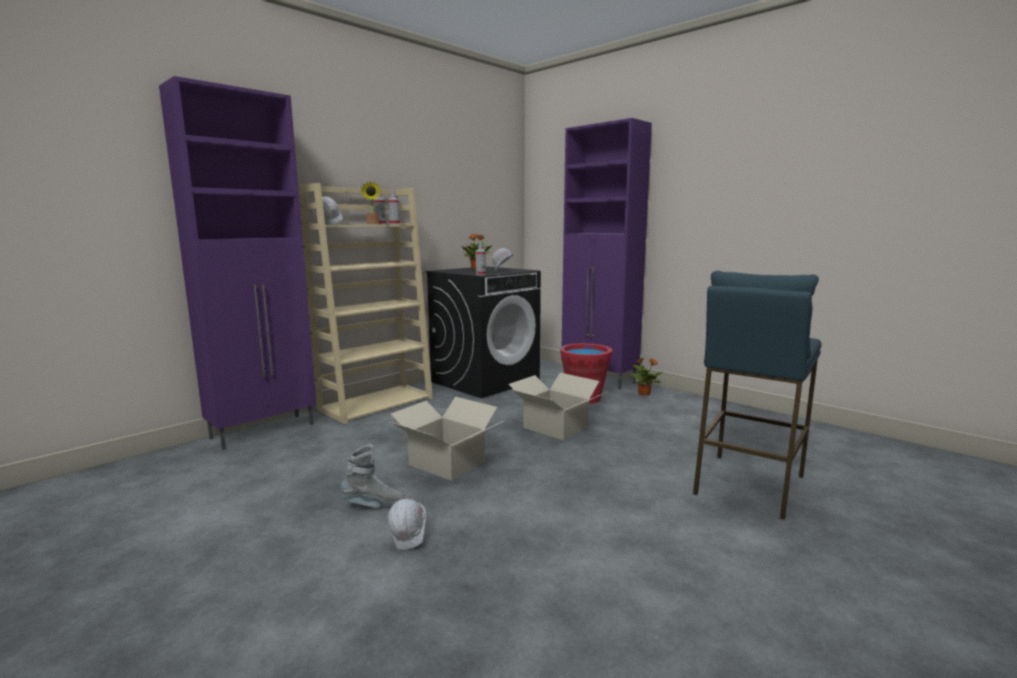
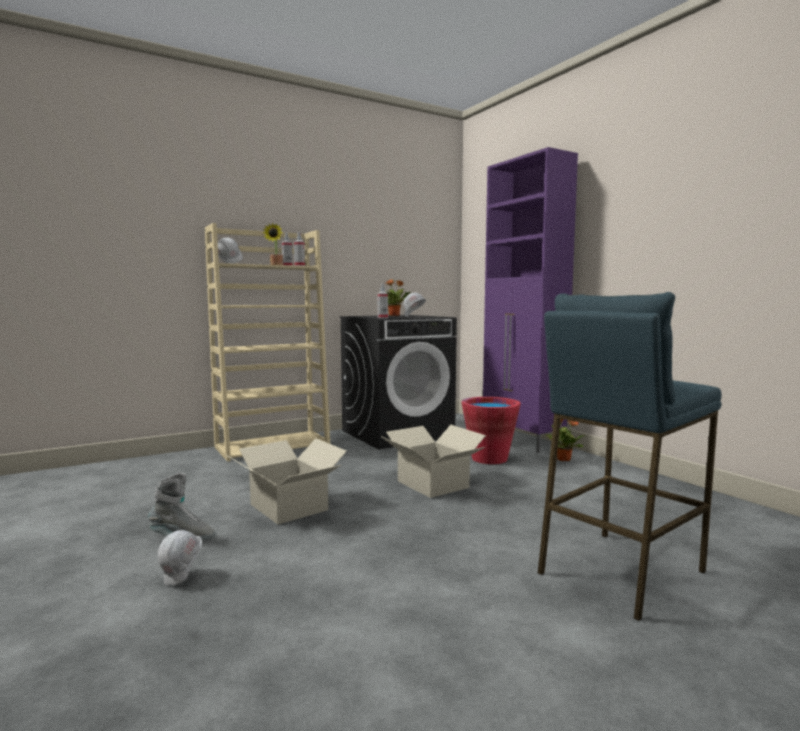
camera: 15 degrees right, 5 degrees down
(265, 431) = (153, 461): purple cabinet -> none

